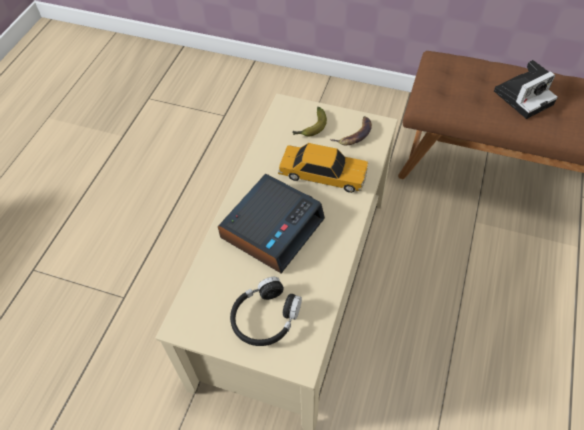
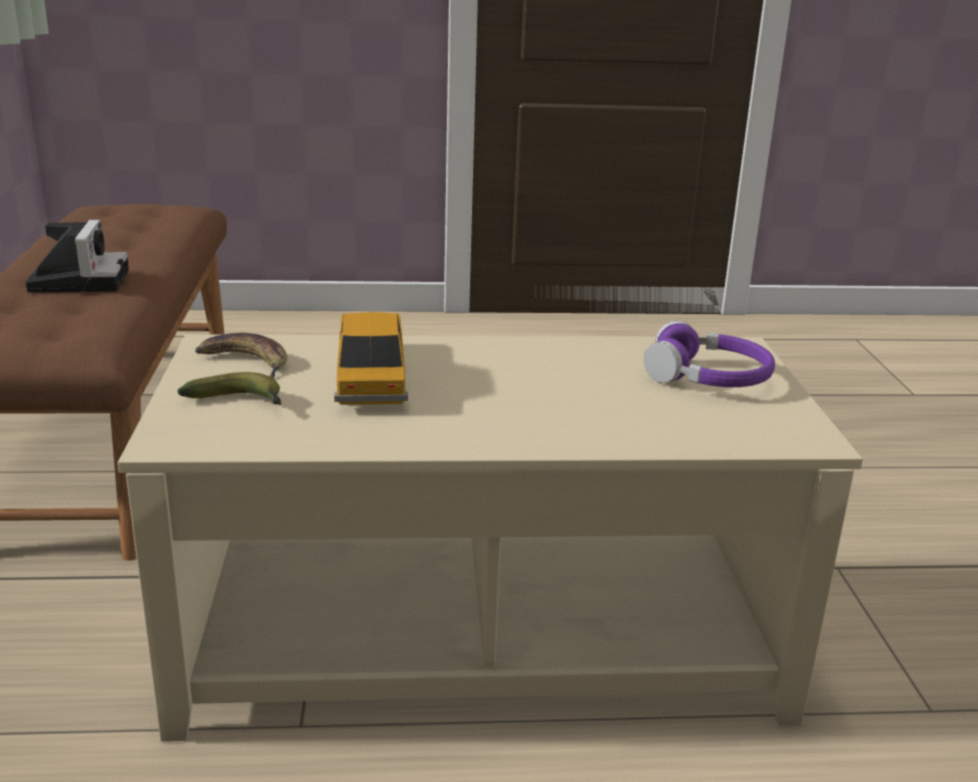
camera: 115 degrees left, 30 degrees down
(265, 317) = (708, 378): black headphones -> purple headphones
(272, 227) = (534, 400): alarm clock -> none
(524, 96) = (79, 279): camera -> camera turned 45 degrees clockwise

